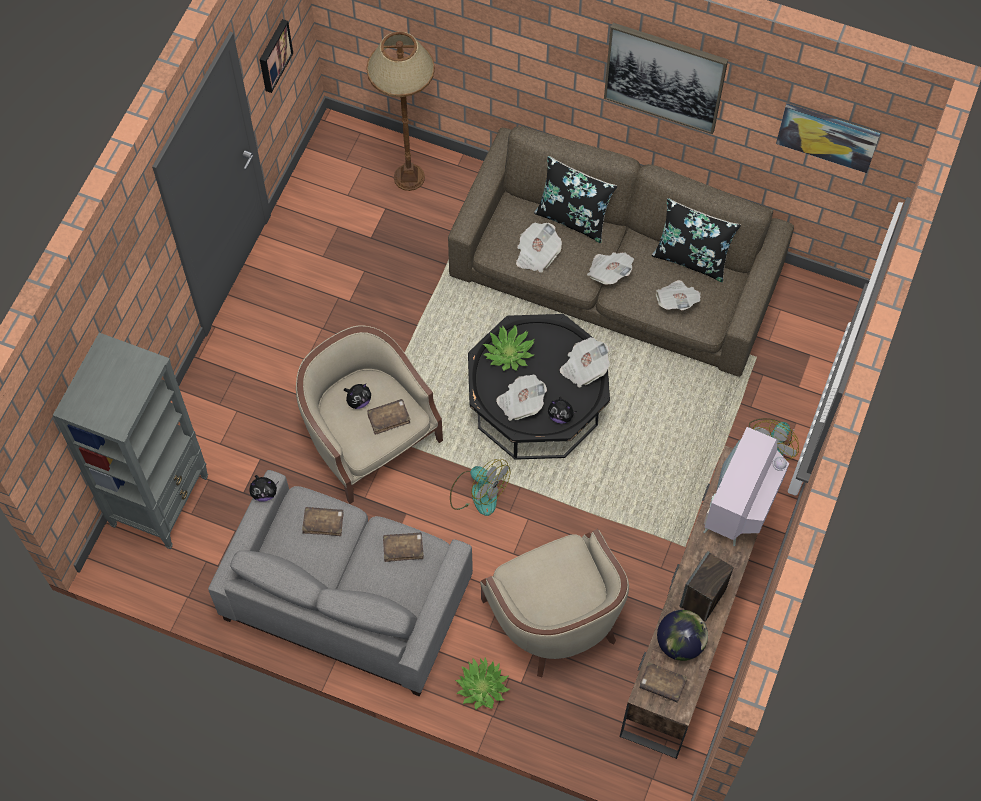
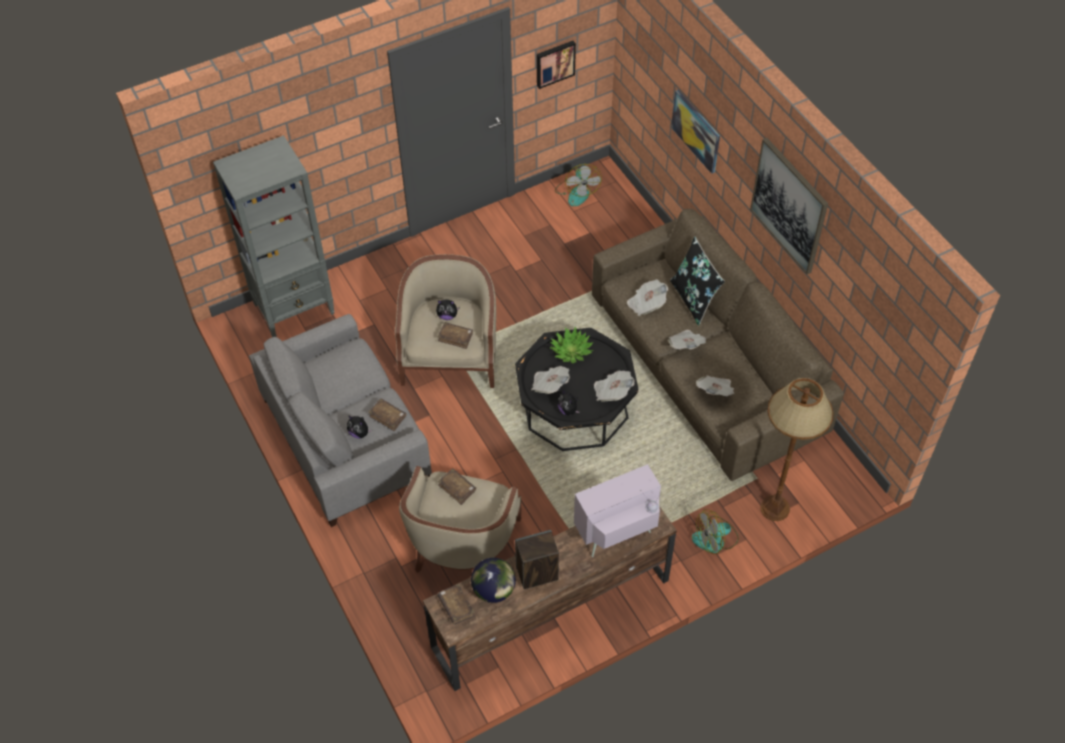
camera: 40 degrees right, 10 degrees down
(264, 493) = (333, 324): plush toy -> plush toy (359, 433)
(323, 523) = (355, 369): brown book -> brown book (457, 488)
(409, 177) = (622, 224): brown floor lamp -> brown floor lamp (774, 508)
(478, 492) = (486, 433): fan -> fan (577, 192)
(482, 687) = (374, 550): potted plant -> none
(691, 258) = (753, 374): black pillow -> none
(828, 136) = (878, 311): picture -> picture (696, 131)

